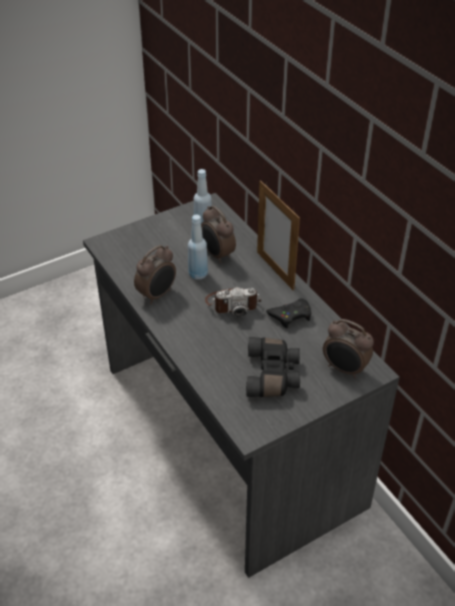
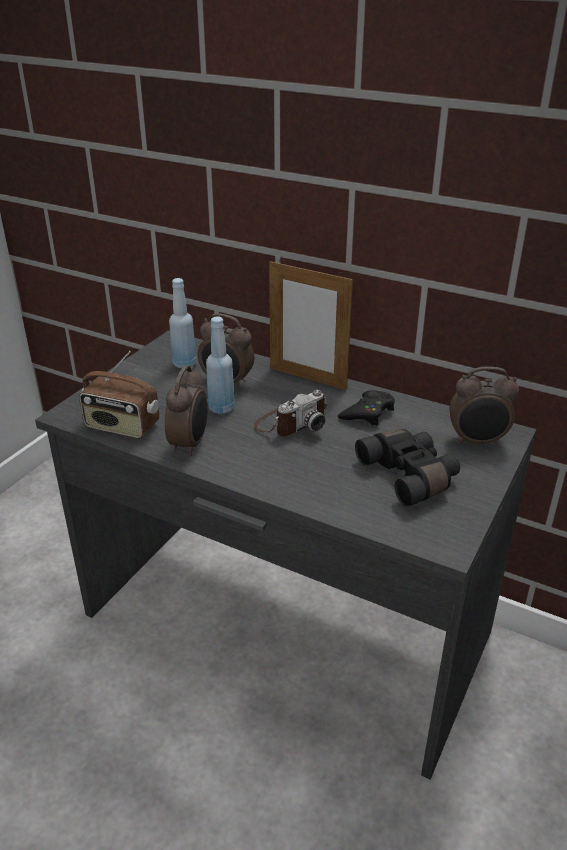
camera: 30 degrees left, 10 degrees down
(127, 265) = (121, 427): none -> radio

